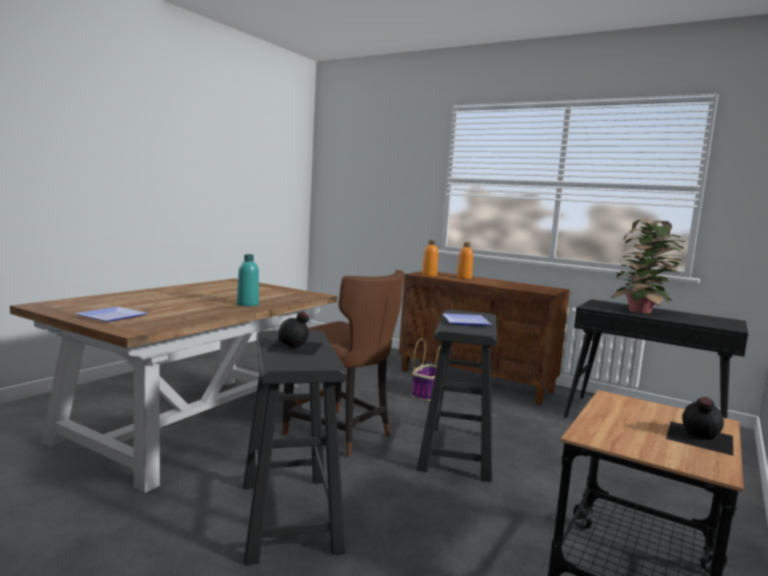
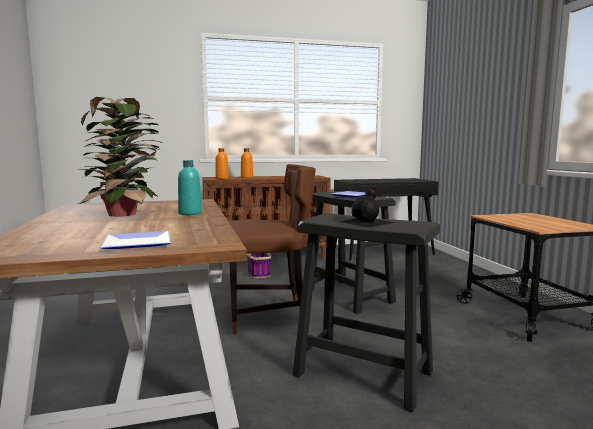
camera: 45 degrees left, 0 degrees up
(642, 311) = (375, 180): potted plant -> potted plant (125, 214)
(698, 437) = (550, 219): black bottle -> none

